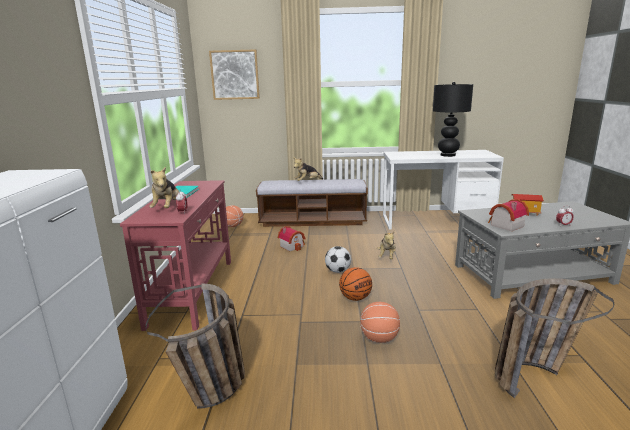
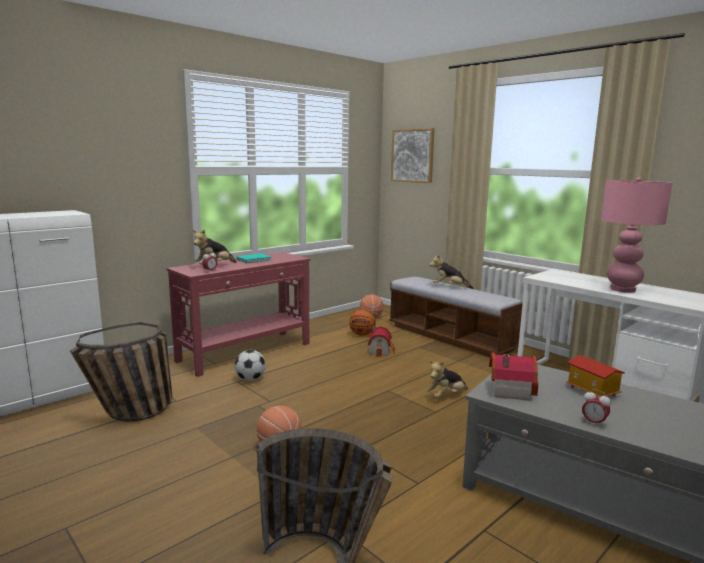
camera: 45 degrees right, 5 degrees down
(338, 271) = (370, 386): football -> football (250, 379)
(355, 298) = (333, 412): basketball -> basketball (362, 334)
(448, 155) = (622, 289): black table lamp -> pink table lamp

